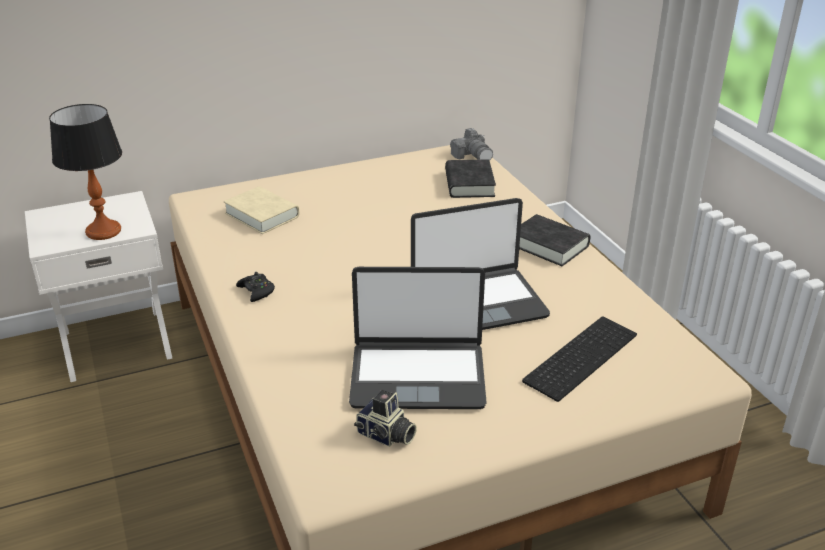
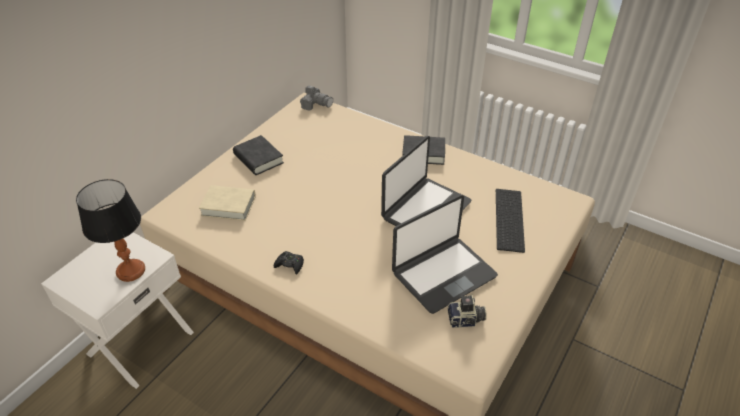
camera: 35 degrees left, 10 degrees up
(469, 184) = (336, 127): black book -> black book (258, 159)

